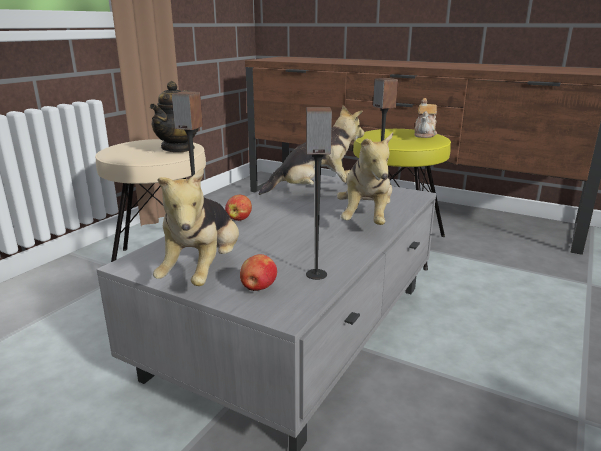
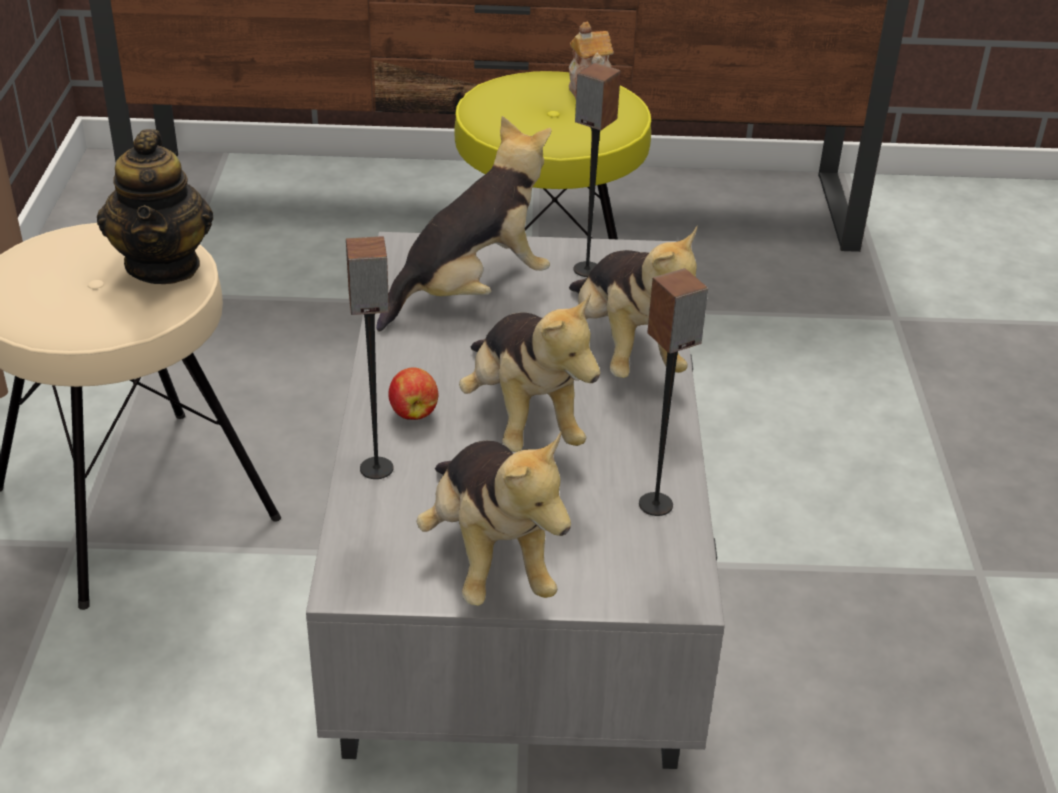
camera: 30 degrees left, 15 degrees up
(258, 288) = (600, 560): apple -> none
(287, 230) = (522, 418): none -> plush toy

